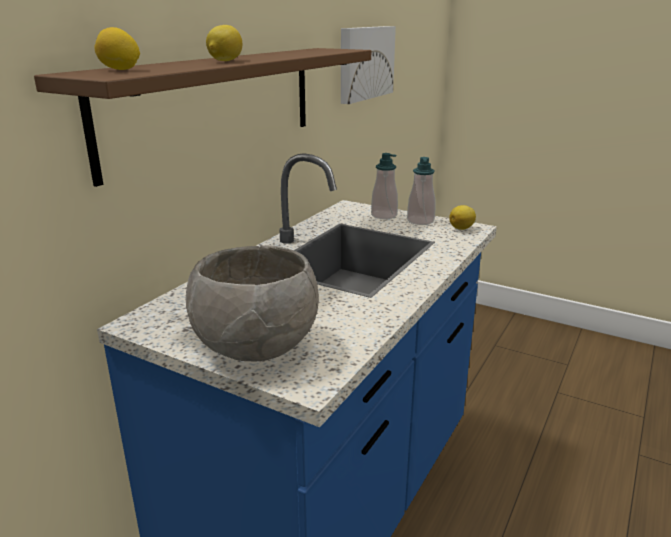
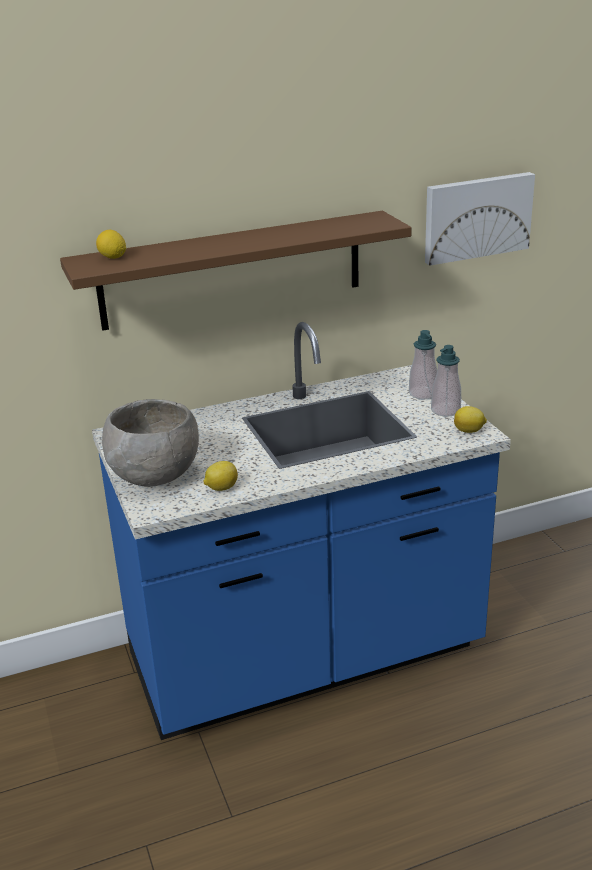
camera: 40 degrees right, 5 degrees up
(224, 61) = (212, 246): lemon -> lemon (221, 488)

